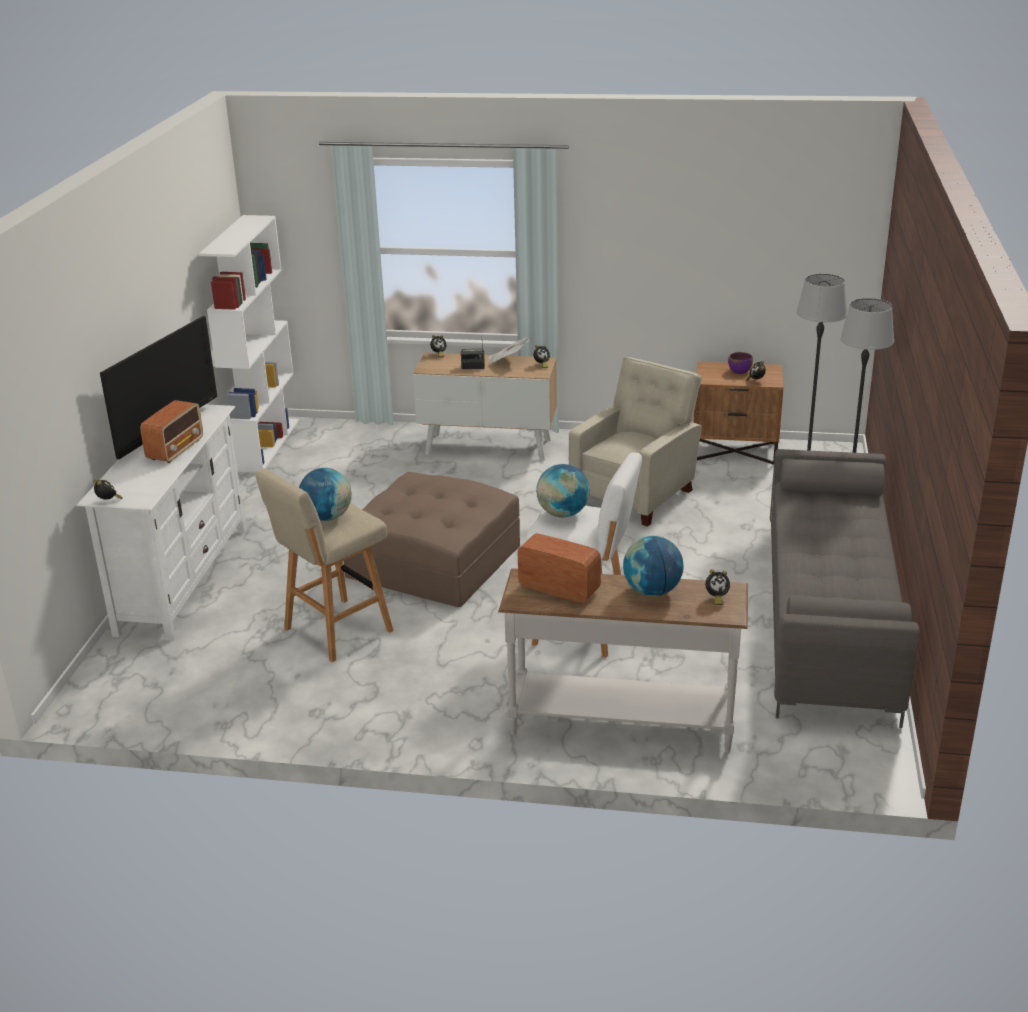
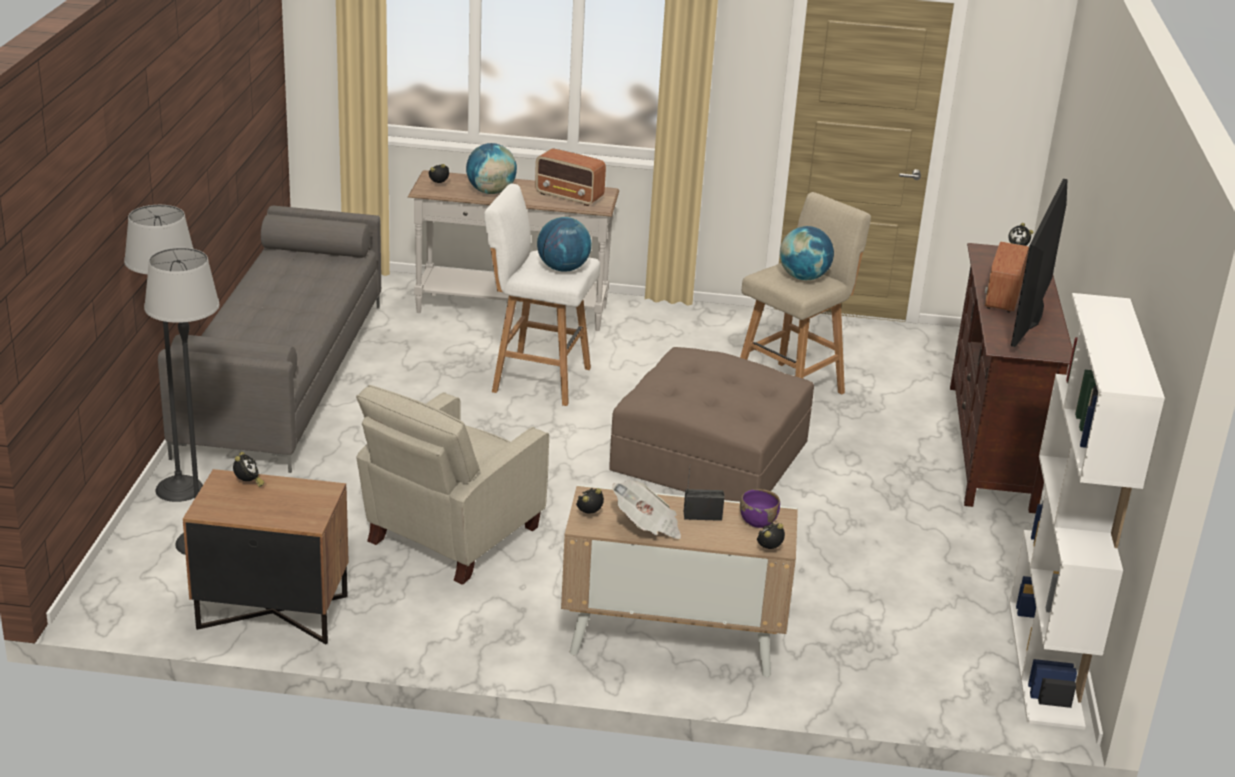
camera: 175 degrees right, 0 degrees up
(182, 580) = (992, 447): white tv stand -> brown tv stand
(739, 371) = (262, 505): purple bowl -> purple bowl (758, 521)

